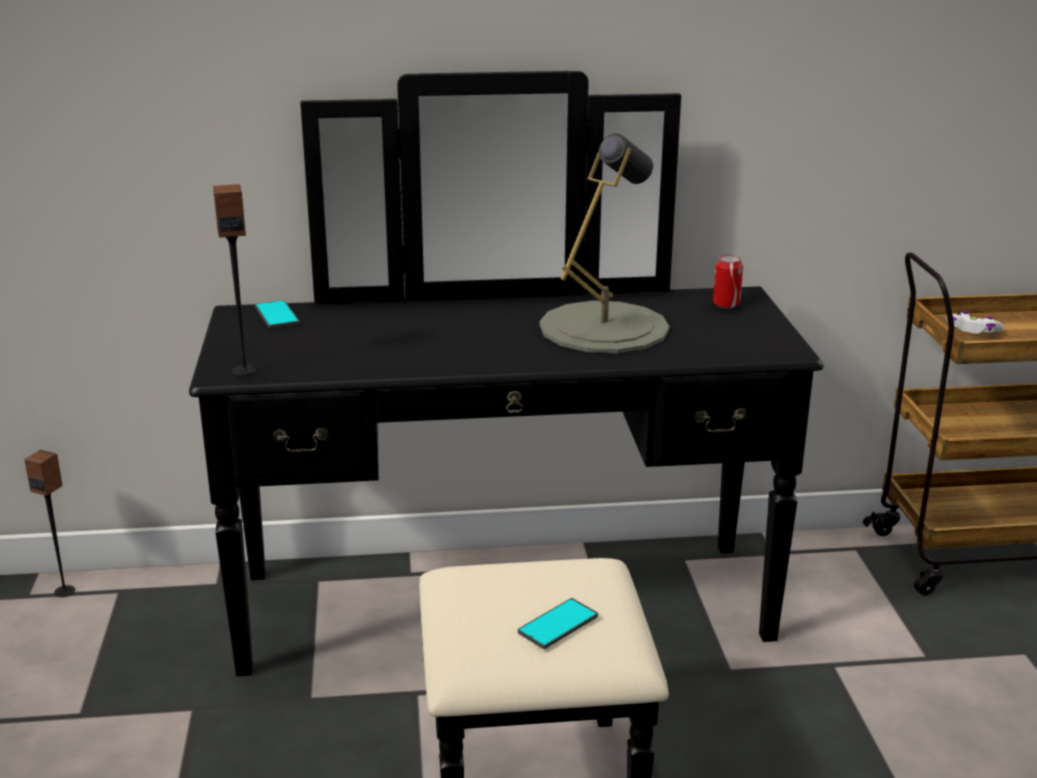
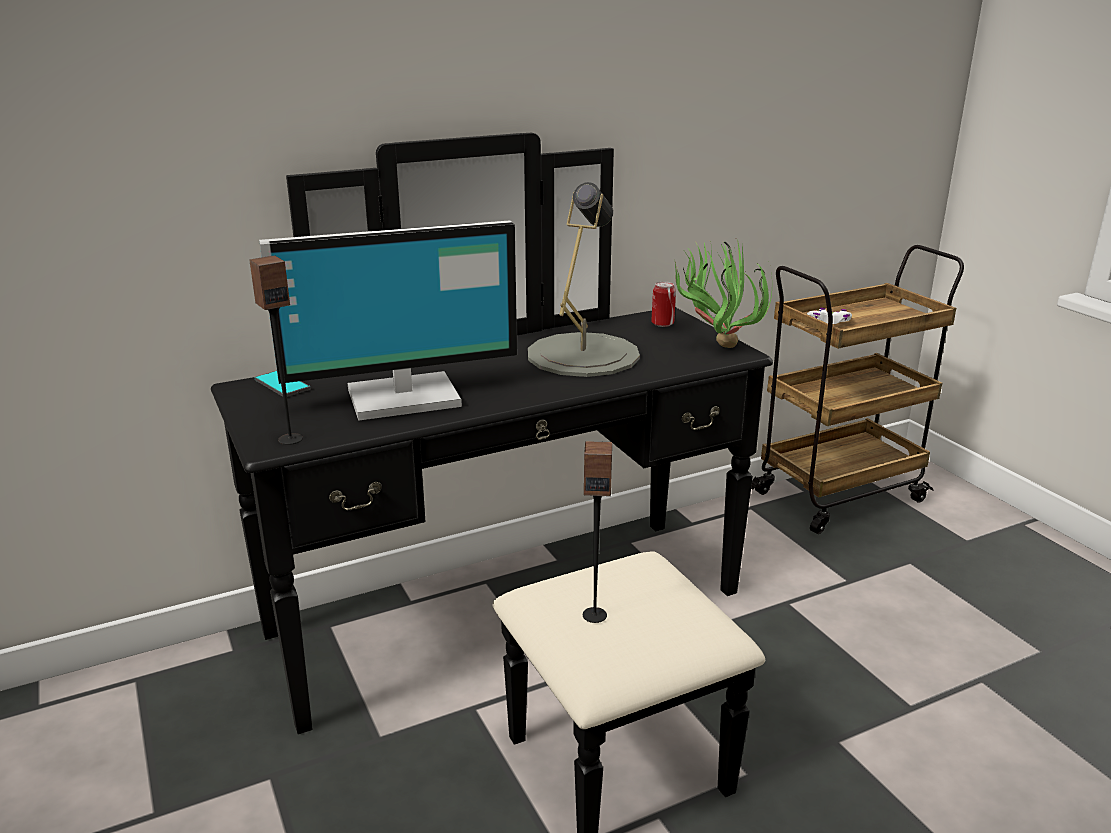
camera: 20 degrees left, 0 degrees up
(65, 591) = (77, 692): speaker -> speaker (594, 615)
(381, 344) = (402, 396): none -> monitor
(558, 624) = (652, 618): phone -> none
(767, 337) = (716, 344): none -> potted plant

